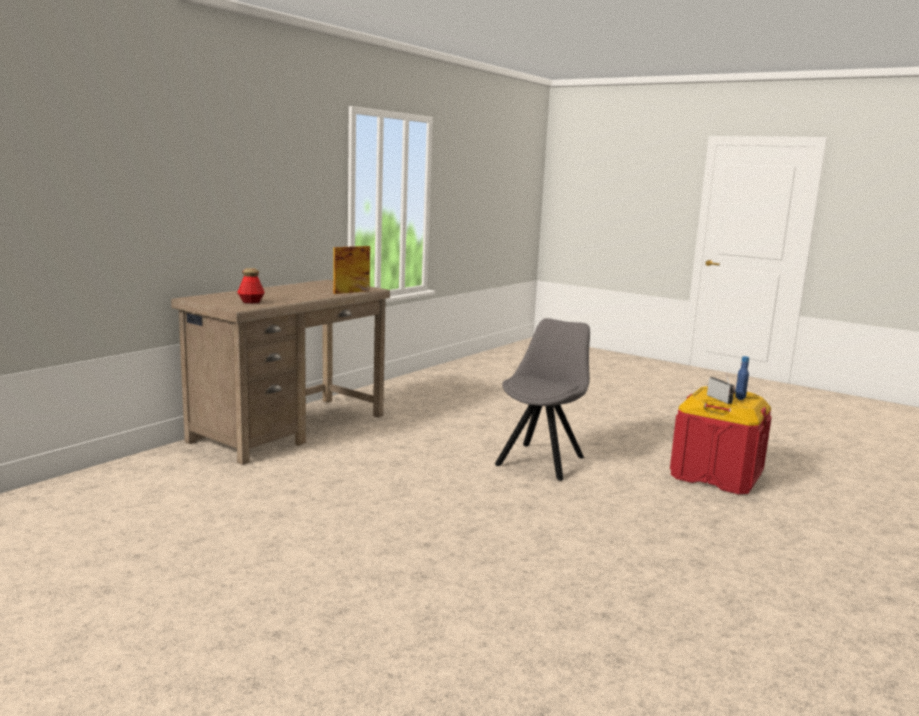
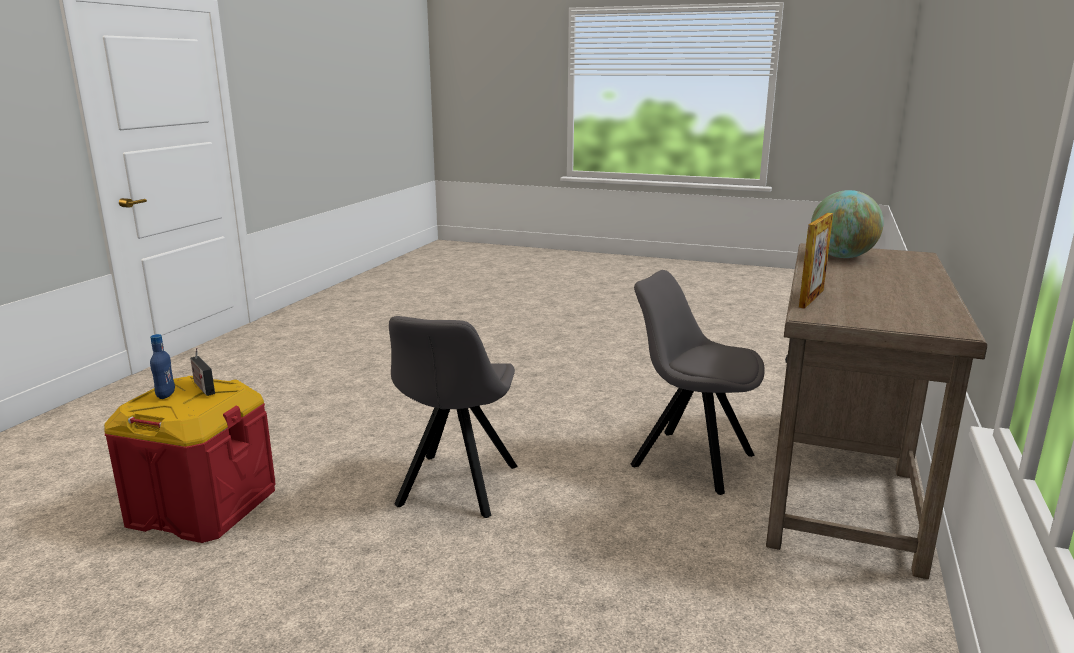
camera: 165 degrees right, 5 degrees up
(251, 302) = (842, 257): bottle -> globe
(367, 450) = (691, 460): none -> grey chair

